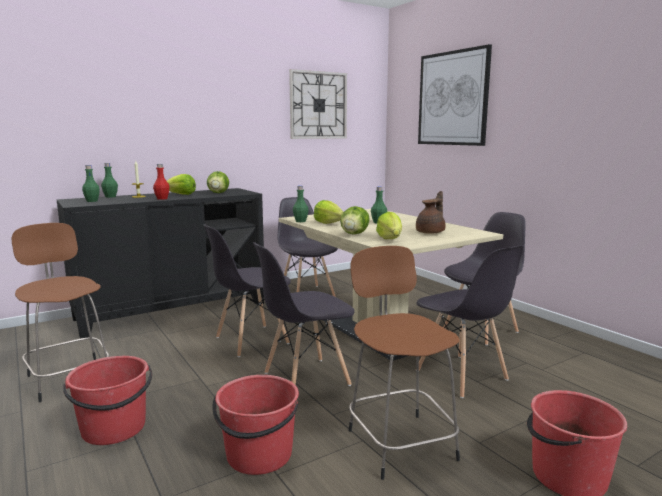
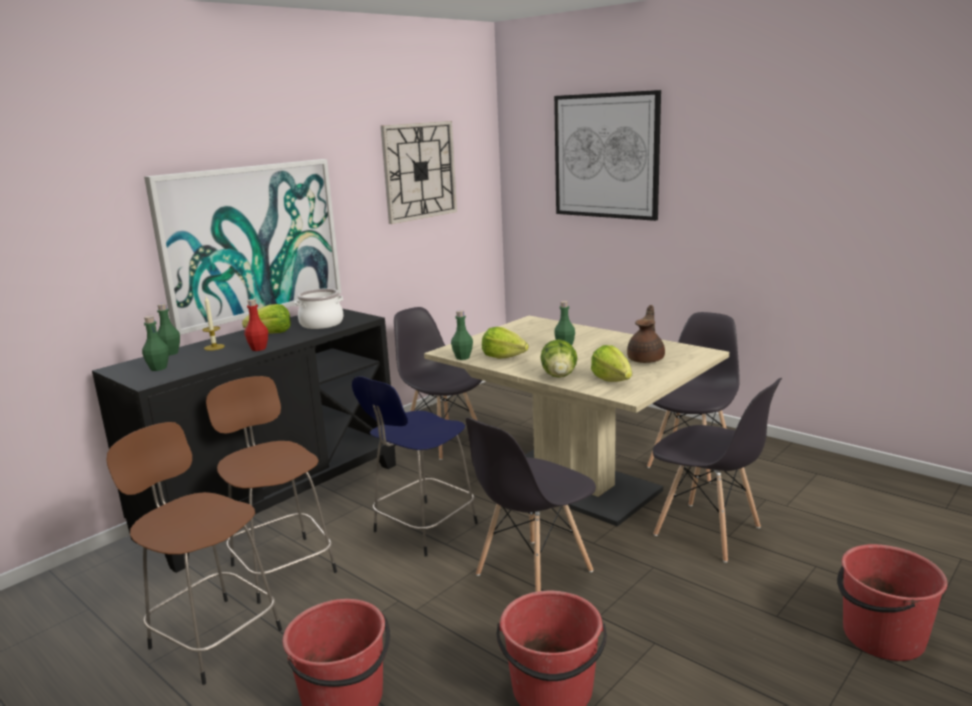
camera: 15 degrees left, 5 degrees up
(182, 134) = (251, 241): none -> picture
(218, 193) = (321, 324): lettuce -> cooking pot
(251, 341) = (422, 529): grey chair -> blue stool
(399, 442) = (695, 635): brown stool -> brown stool (282, 566)

